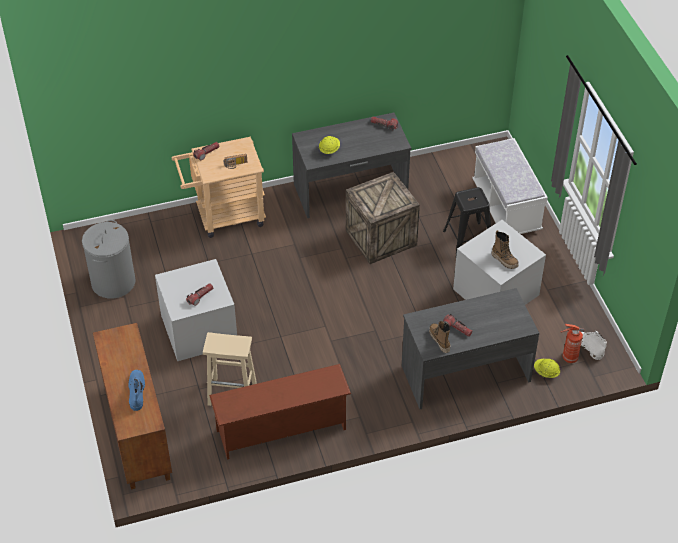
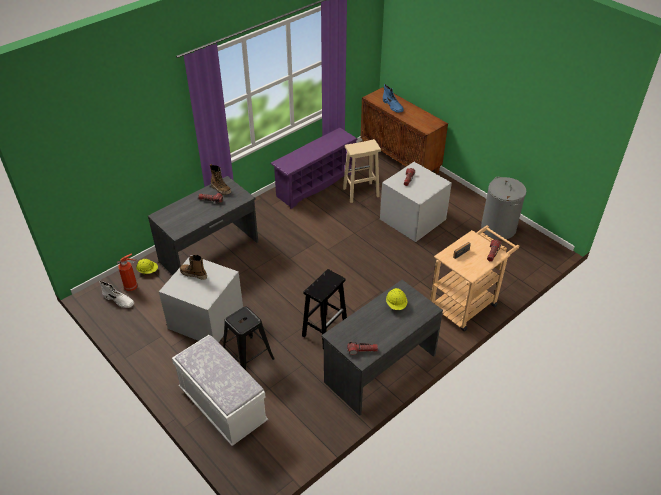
camera: 155 degrees right, 5 degrees down
(282, 431) = (315, 184): brown shoe rack -> purple shoe rack
(381, 238) = (325, 331): crate -> black stool

